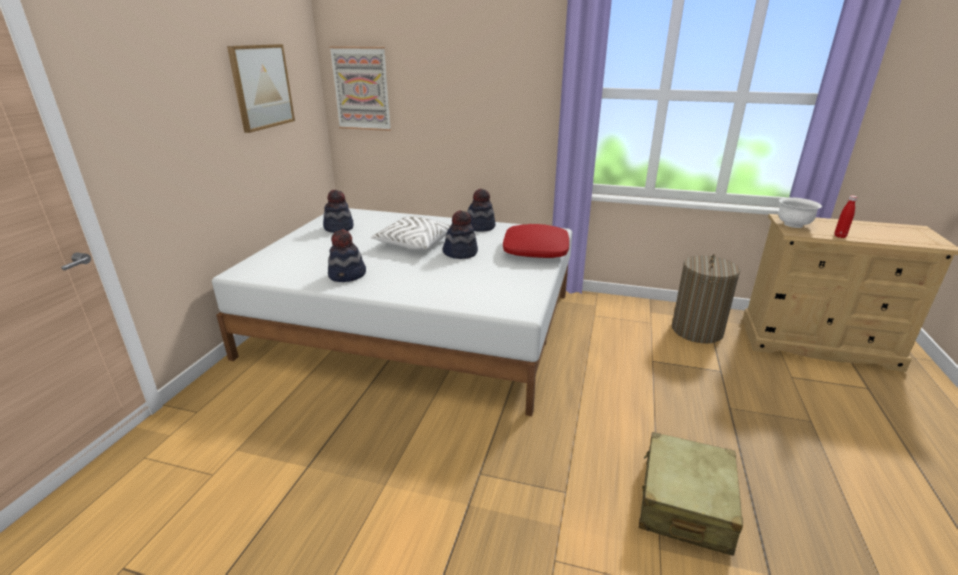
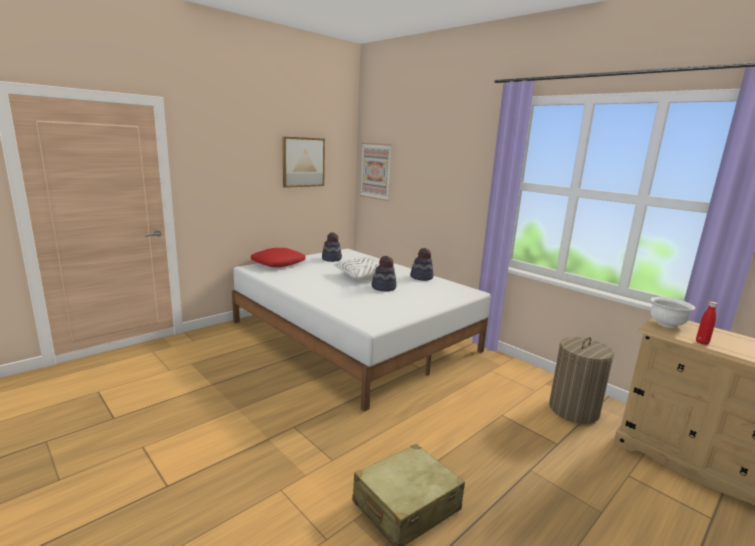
camera: 30 degrees right, 10 degrees down
(347, 275) = (299, 282): hat -> none
(535, 250) = (438, 298): red pillow -> red pillow (278, 264)

